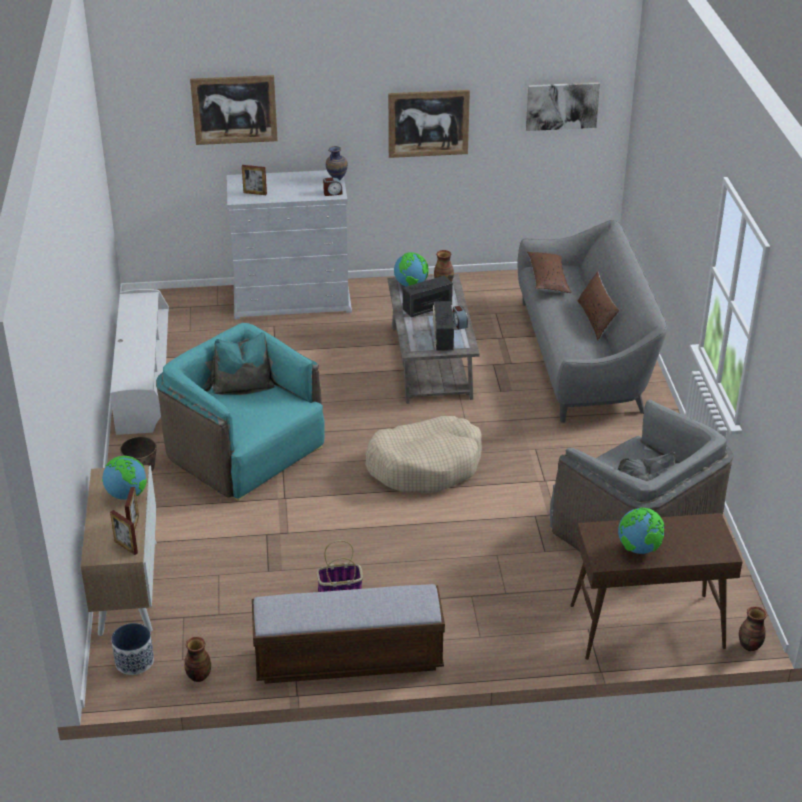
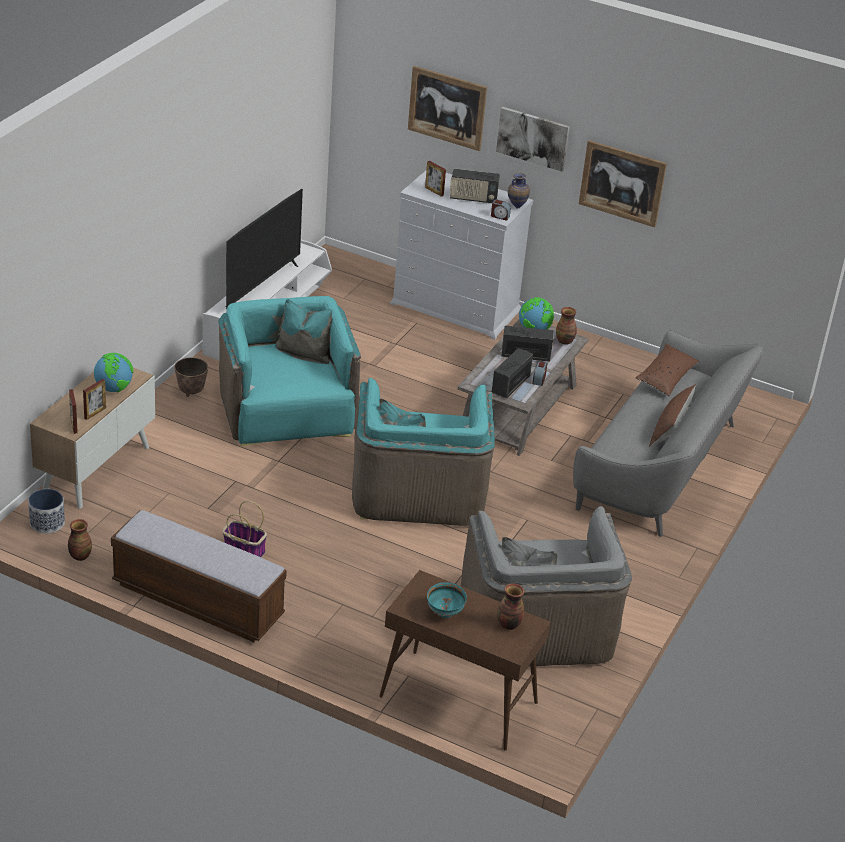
camera: 30 degrees right, 0 degrees up
(137, 345) = (262, 286): none -> television
(294, 187) = (473, 199): none -> radio
(425, 465) = (418, 489): beige dog bed -> turquoise armchair
(562, 105) = (757, 211): picture -> picture (533, 138)
(639, 549) = (445, 613): globe -> turquoise bowl
(749, 646) = (529, 759): vase -> vase (508, 624)

